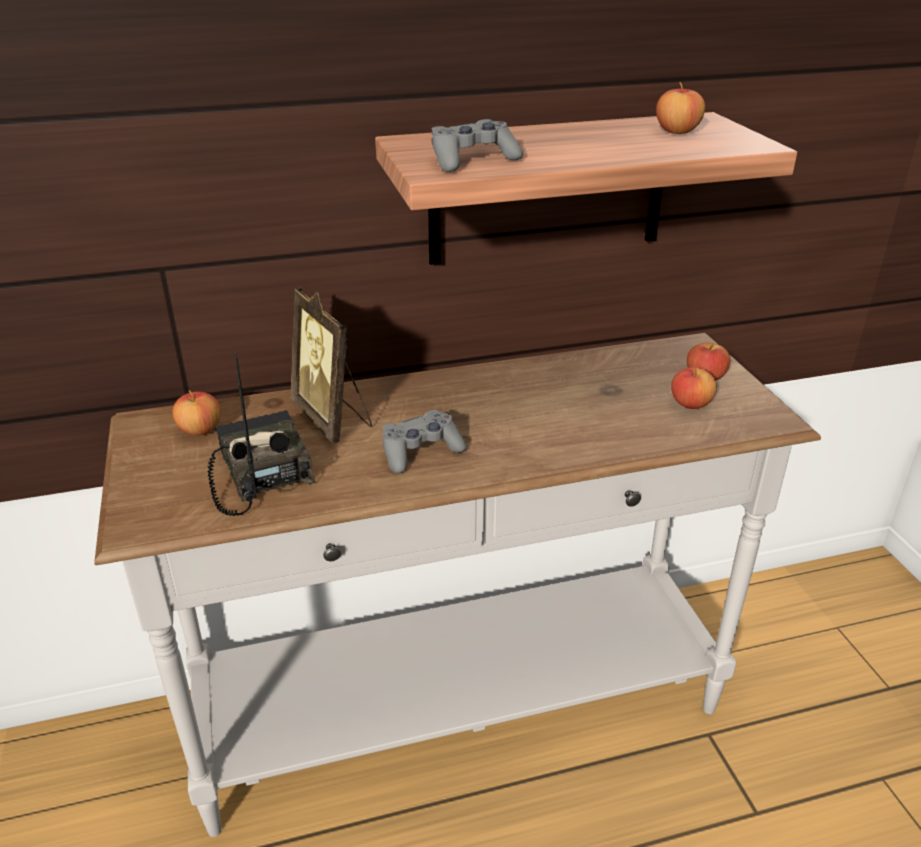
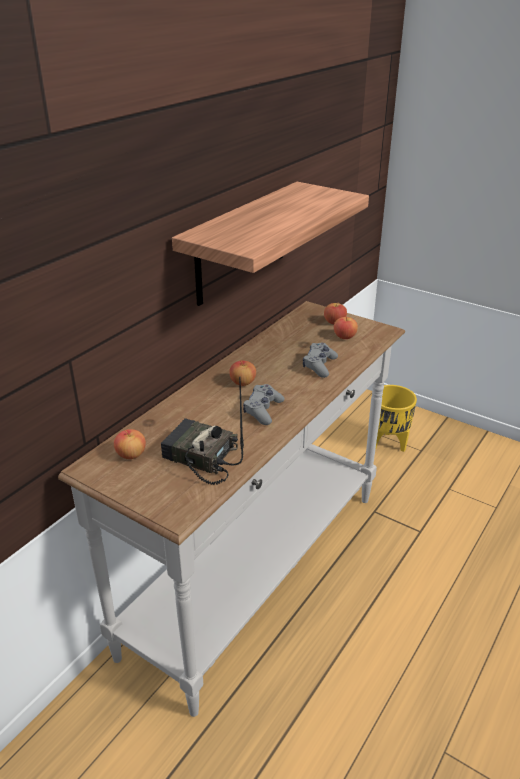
camera: 40 degrees left, 0 degrees up
(333, 419) = (196, 415): picture frame -> none
(472, 160) = (253, 237): grey game controller -> grey game controller (319, 365)
(677, 131) = (305, 196): apple -> apple (243, 382)
(836, 646) = (388, 444): none -> yellow planter

